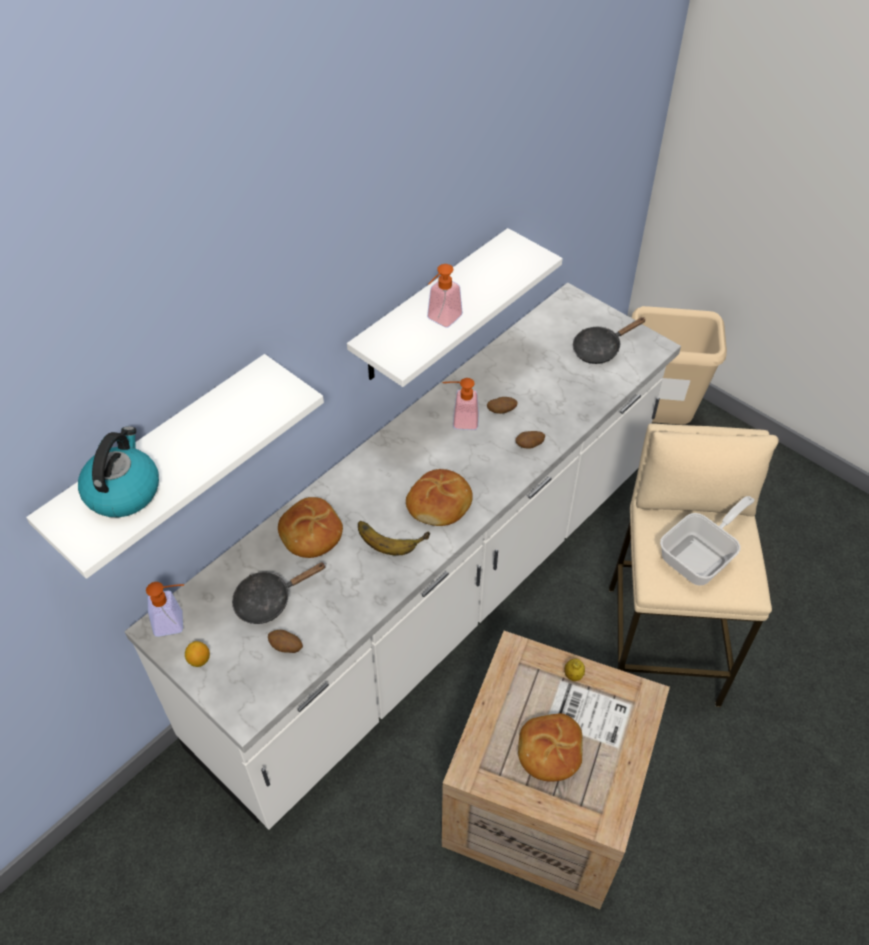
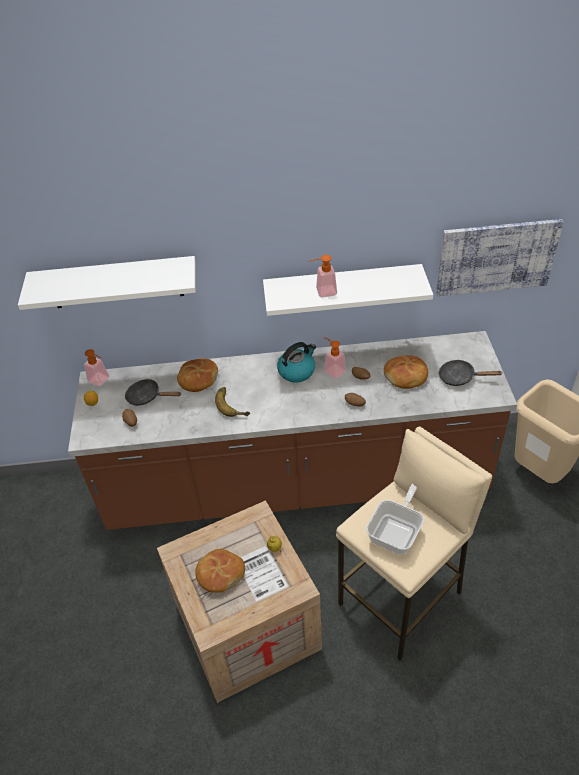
camera: 45 degrees right, 5 degrees down
(123, 491) = (69, 282): kettle -> kettle (297, 371)
(434, 603) = (296, 486): white counter -> brown counter
(440, 504) = (273, 404): bread -> bread (406, 377)
(572, 182) = (496, 257): none -> picture
(701, 556) = (397, 530): frying pan -> frying pan turned 60 degrees counterclockwise

